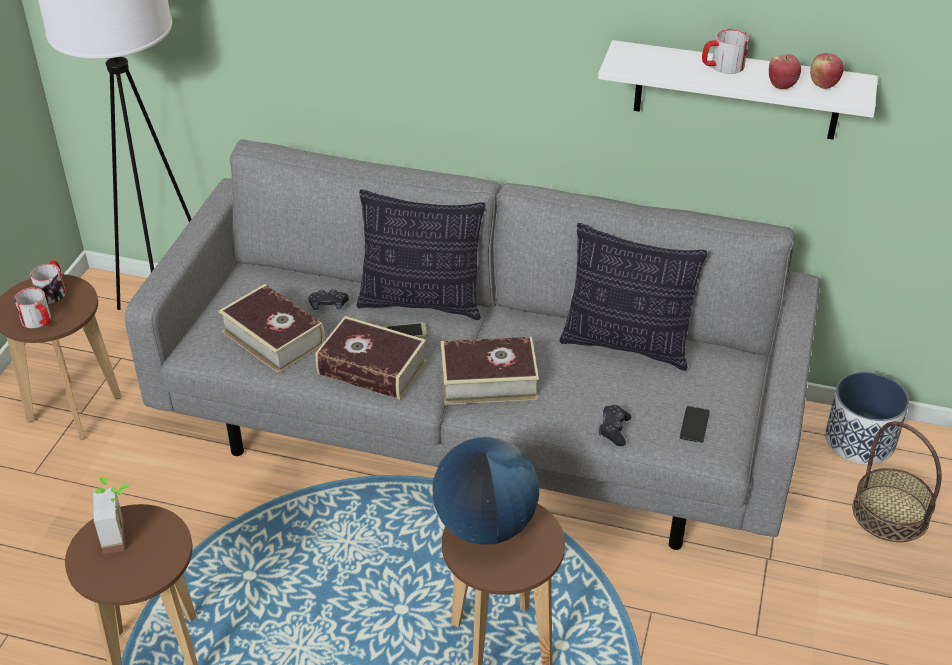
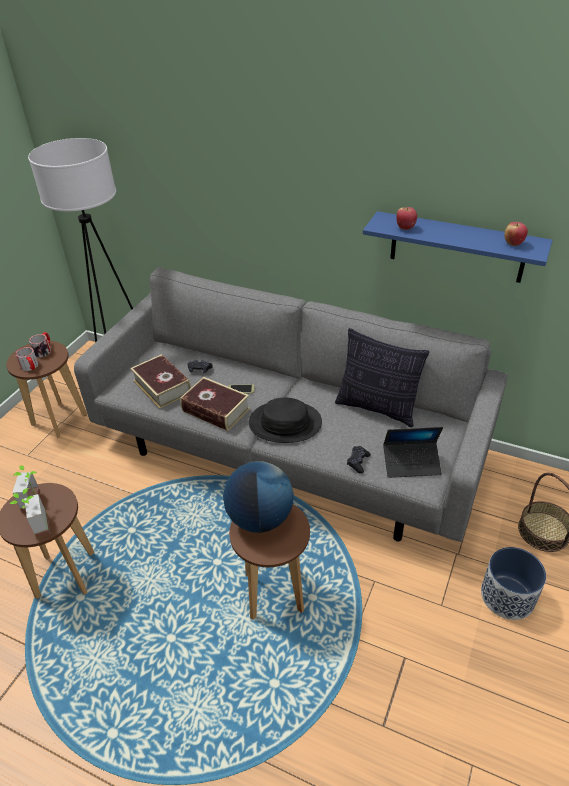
camera: 10 degrees right, 0 degrees up
(134, 574) = (35, 528): none -> potted plant
(421, 303) = (256, 372): pillow -> none
(488, 380) = (285, 423): book -> black hat
(694, 425) = (411, 463): phone -> laptop
(722, 66) = (445, 229): mug -> none
(737, 91) = (457, 247): white shelf -> blue shelf
(781, 86) = (484, 243): apple -> apple (405, 228)
(860, 440) = (529, 481): planter -> planter (507, 596)

